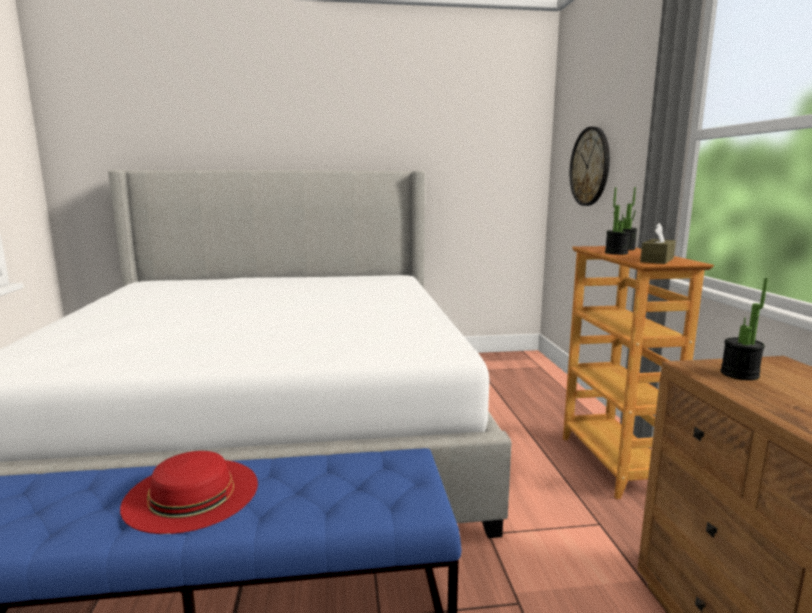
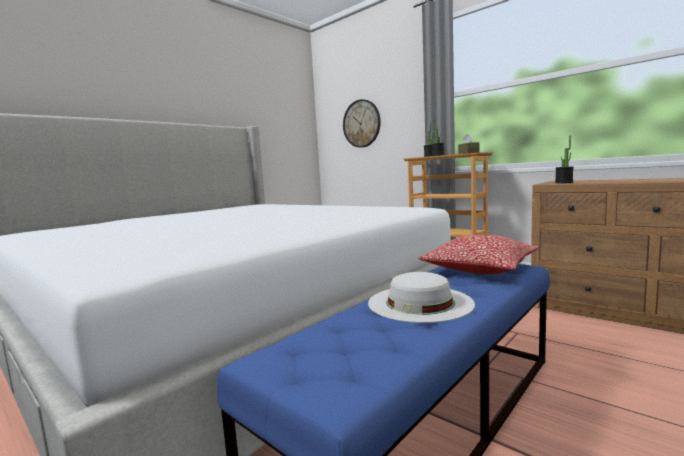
camera: 40 degrees left, 5 degrees down
(191, 493) = (420, 302): red hat -> white hat
(374, 481) = (479, 269): none -> pillow

